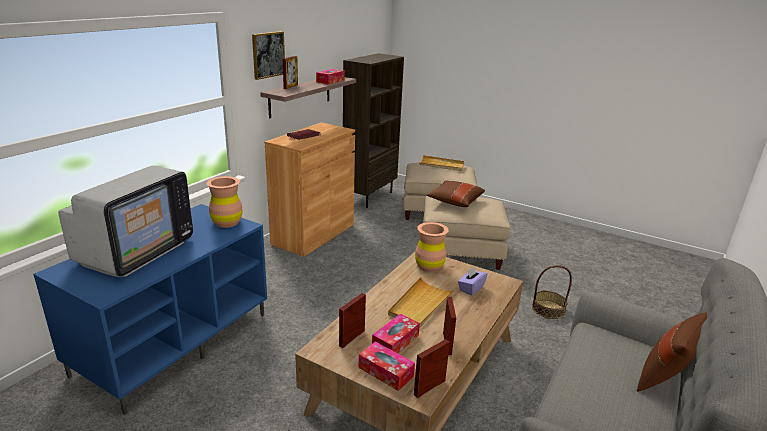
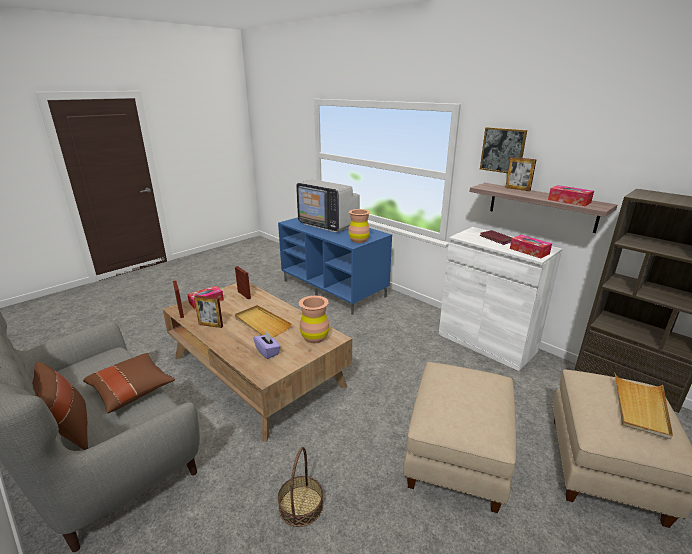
camera: 105 degrees right, 0 degrees up
(313, 234) = (486, 342): brown cabinet -> white cabinet
(395, 341) = (229, 308): tissue box -> tissue box (529, 251)
(455, 201) = (469, 384): brown pillow -> brown pillow (132, 391)

